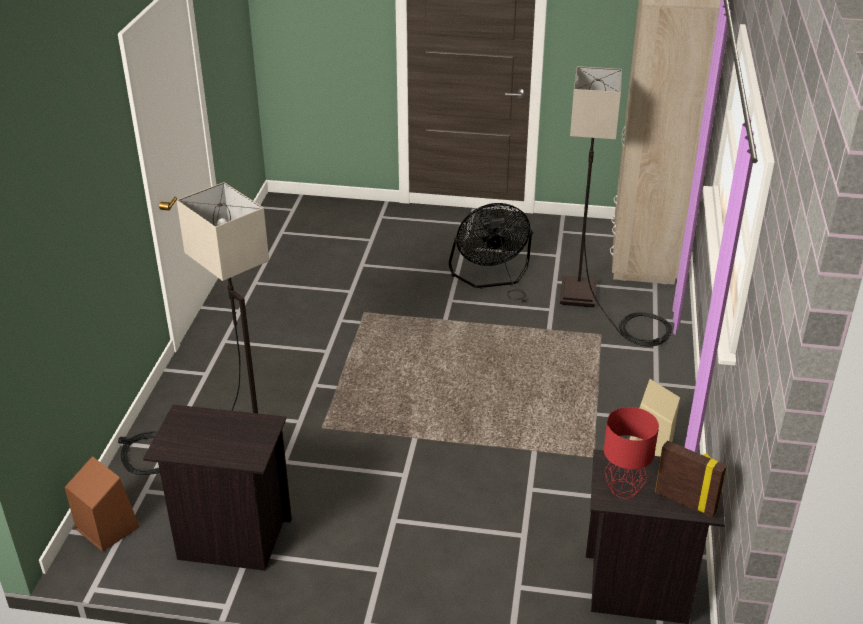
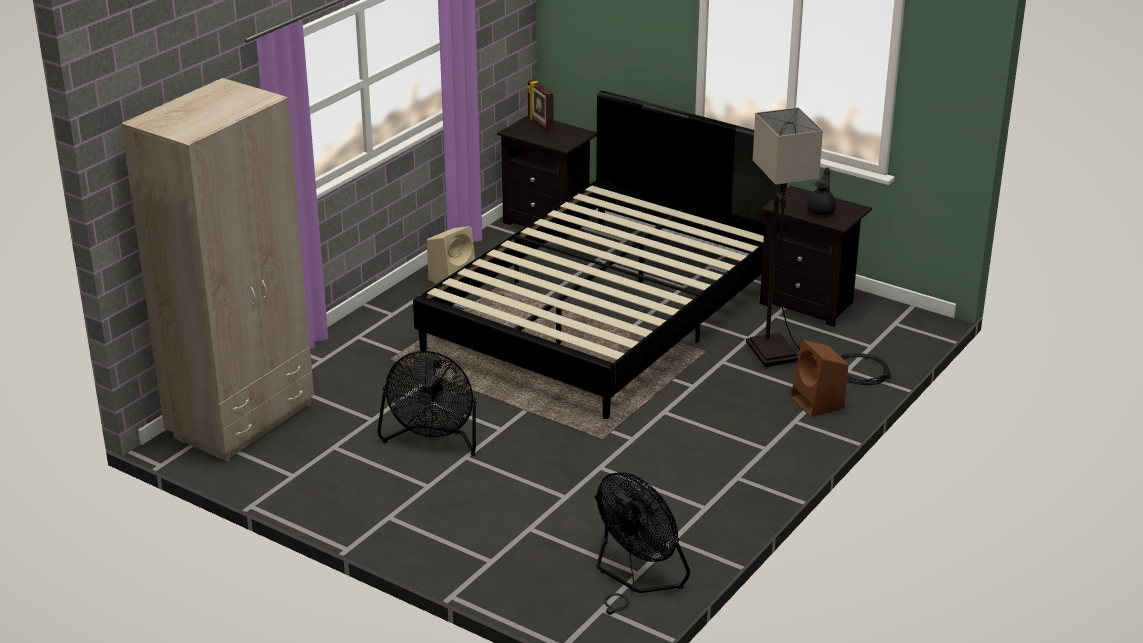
camera: 155 degrees left, 5 degrees down
(106, 527) = (905, 331): brown speaker -> brown speaker (818, 403)
(208, 432) = (821, 210): none -> black teapot
(285, 229) = (631, 576): none -> black fan
(453, 449) = (605, 313): none -> black bed
(613, 314) = (355, 374): floor lamp -> none
(624, 490) = (569, 134): red table lamp -> none

